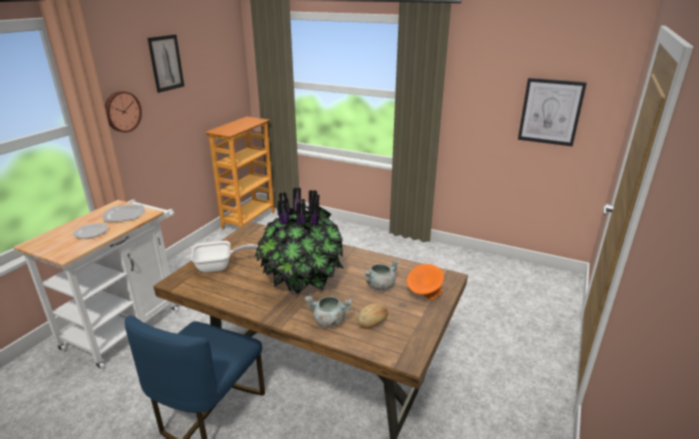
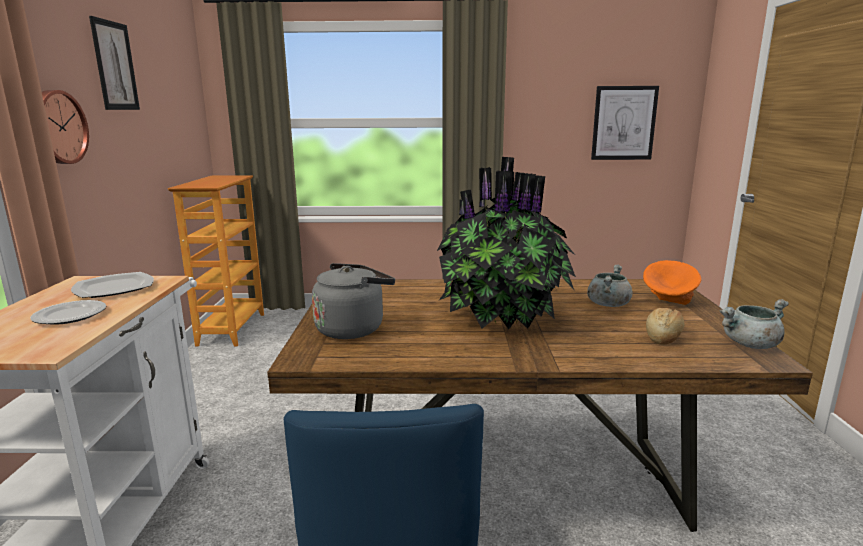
camera: 25 degrees left, 10 degrees down
(218, 266) = (353, 328): frying pan -> grey kettle
(328, 321) = (609, 348): grey cooking pot -> grey cooking pot (750, 344)

